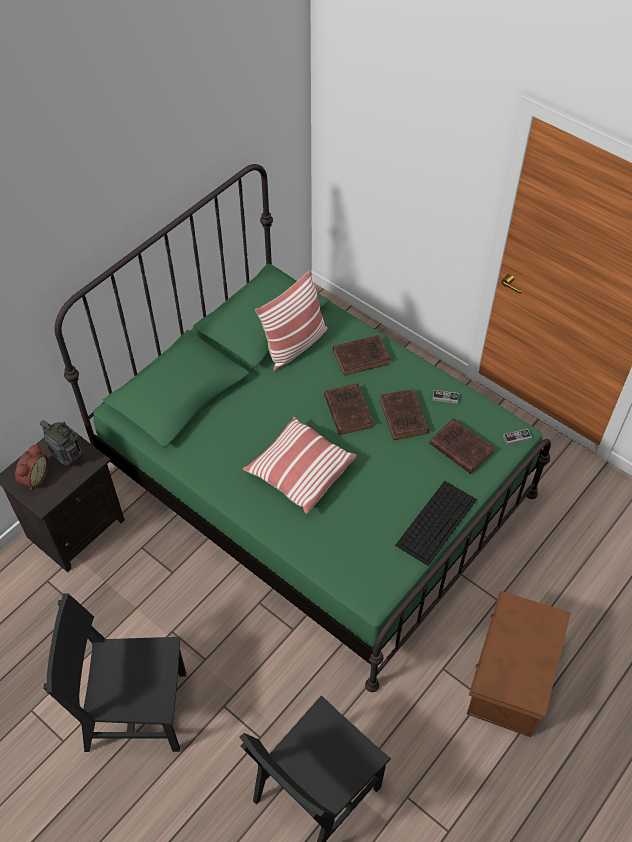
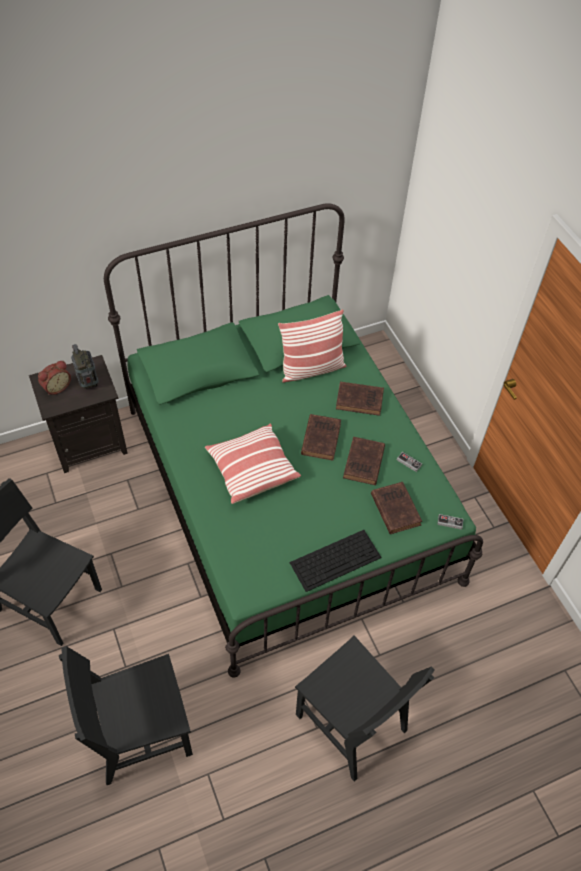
camera: 25 degrees right, 0 degrees up
(509, 677) = (351, 723): brown storage box -> black chair

